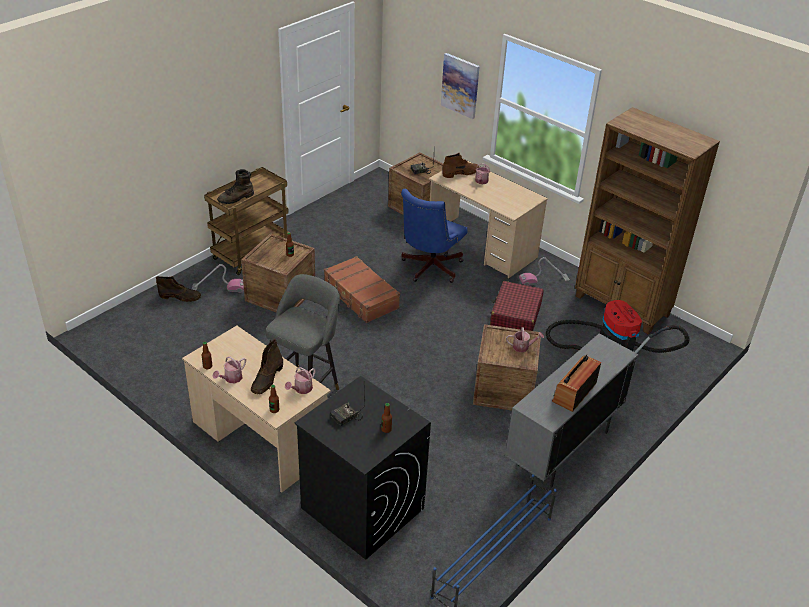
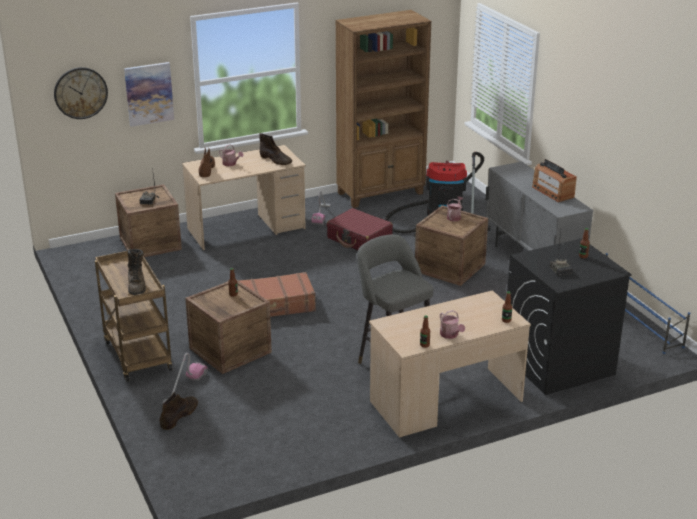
camera: 65 degrees left, 10 degrees down
(267, 379) = (461, 317): brown boot -> brown boot (276, 160)
(301, 389) = (484, 303): watering can -> none
(414, 56) = (80, 93): none -> wall clock
(429, 268) = (257, 262): blue office chair -> none

